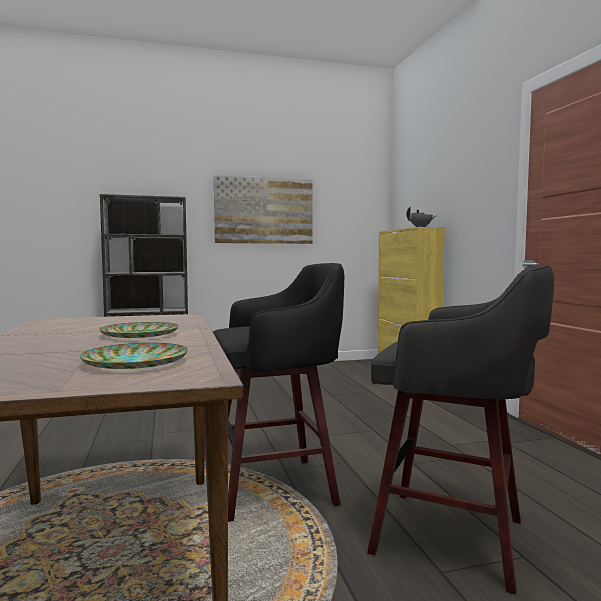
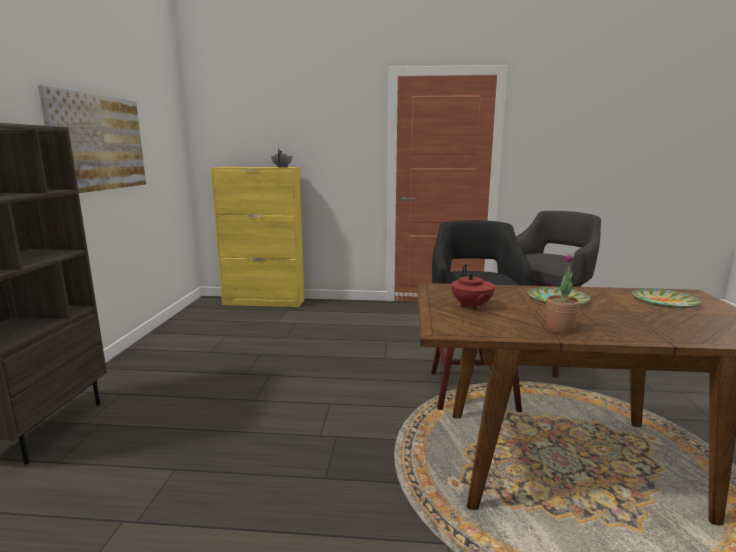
camera: 70 degrees left, 10 degrees up
(35, 335) = (559, 328): none -> potted plant
(117, 321) = (471, 306): none -> red teapot

